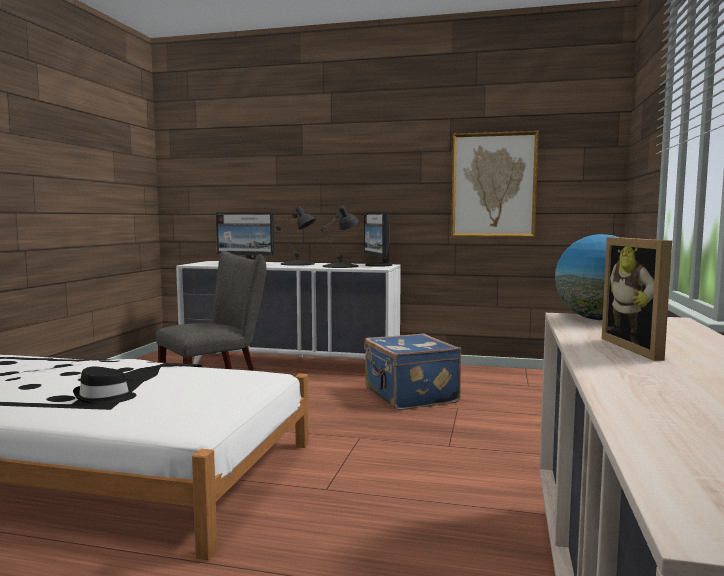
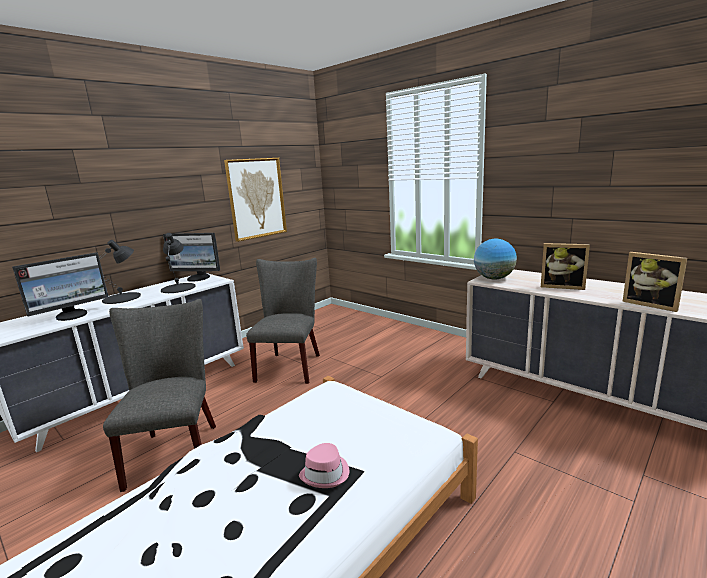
camera: 60 degrees left, 10 degrees up
(104, 397) = (326, 473): black hat -> pink hat
(409, 396) = (290, 365): blue suitcase -> grey chair
(645, 404) = (651, 304): none -> picture frame

